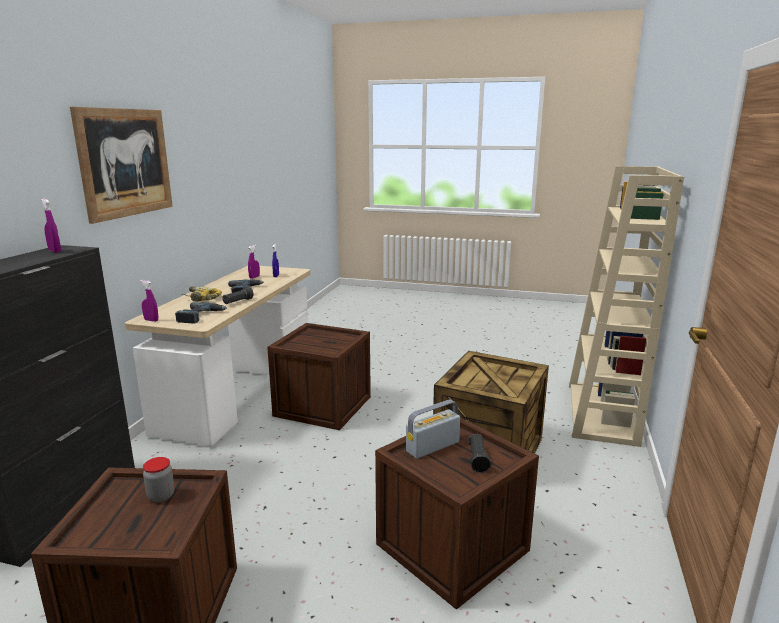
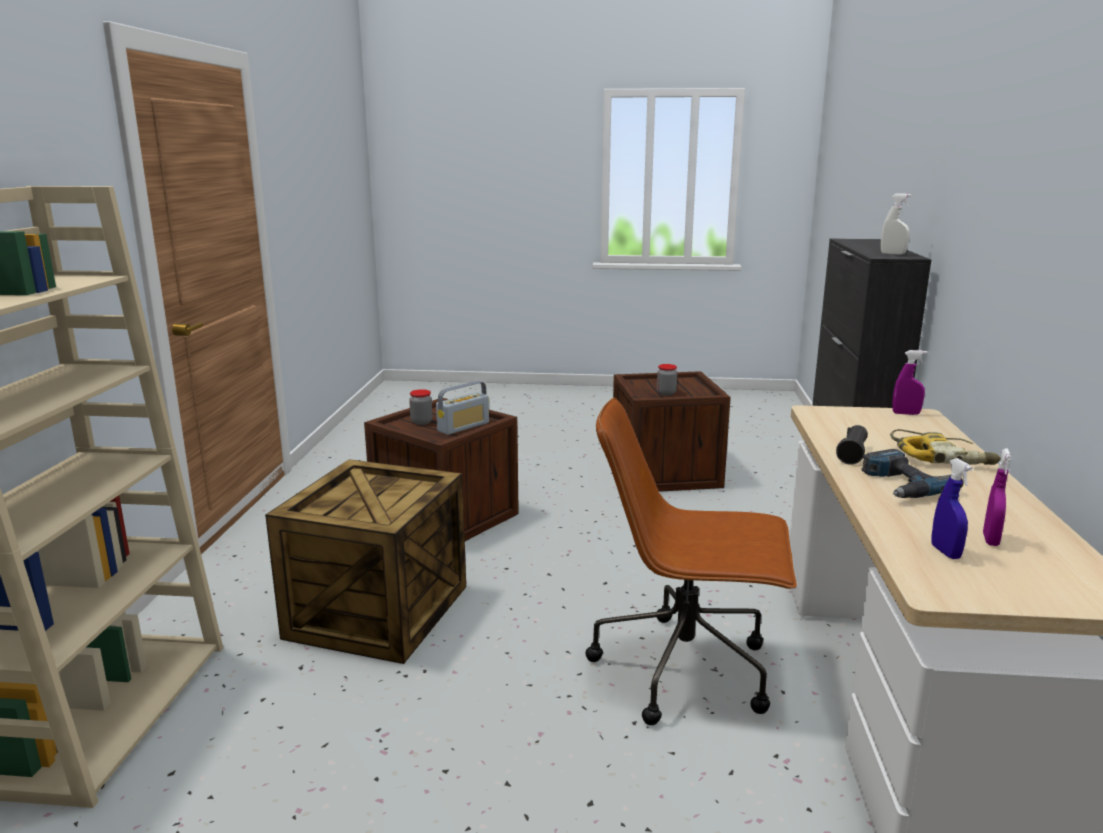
camera: 170 degrees right, 0 degrees up
(54, 251) = (892, 254): purple spray bottle -> white spray bottle
(125, 162) = (1012, 168): picture -> none
(200, 316) = (849, 423): power drill -> none
(323, 406) = (686, 669): crate -> brown office chair
(478, 459) = (421, 422): black flashlight -> jar

